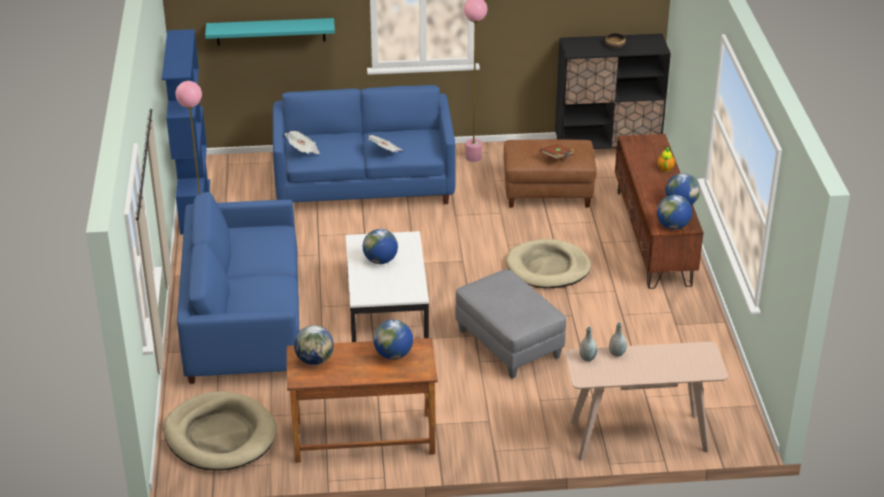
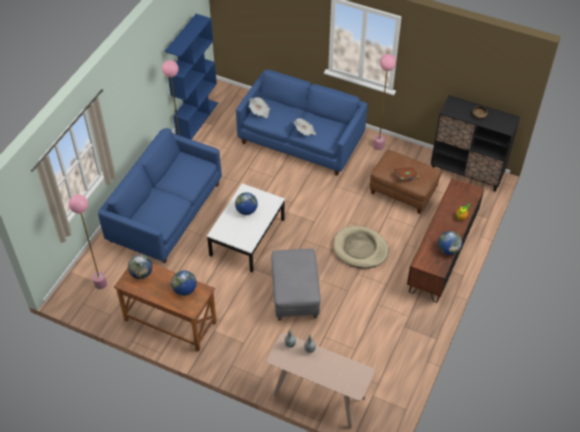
camera: 30 degrees right, 15 degrees up
(220, 435) = (100, 284): beige dog bed -> pink floor lamp
(271, 31) = (269, 28): turquoise shelf -> none
(673, 226) = (429, 265): globe -> none

